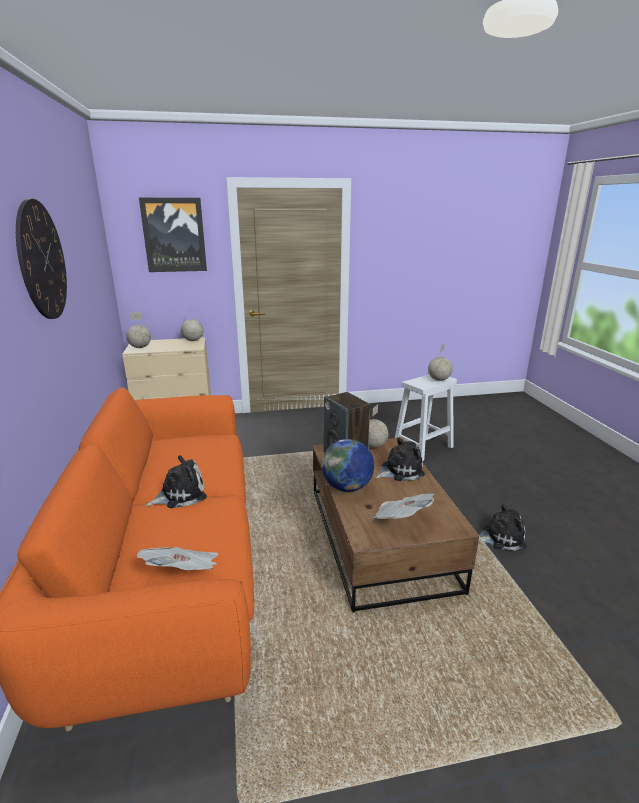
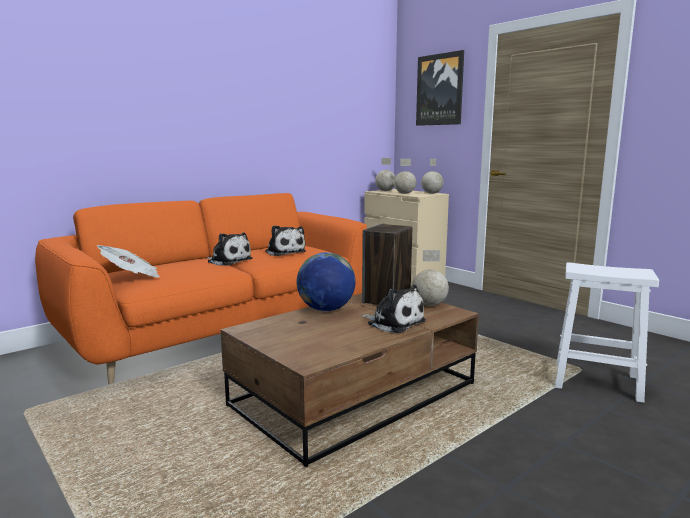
camera: 60 degrees right, 10 degrees down
(42, 260) = (247, 85): wall clock -> none
(401, 519) = (294, 337): newspaper -> none
(439, 379) = (626, 273): globe -> globe (405, 193)
(500, 537) = (458, 478): plush toy -> plush toy (284, 252)

